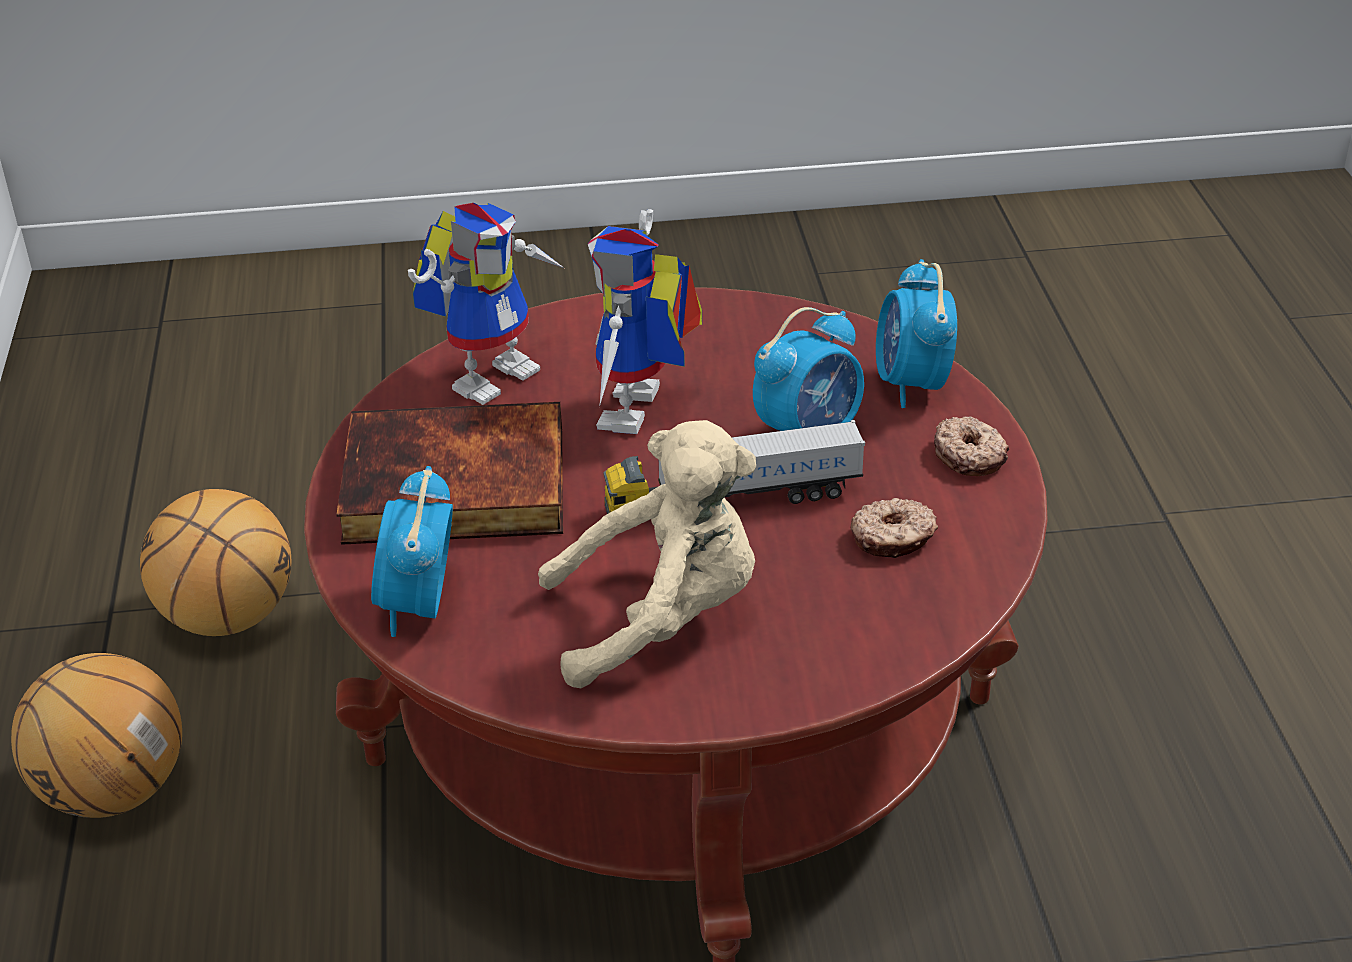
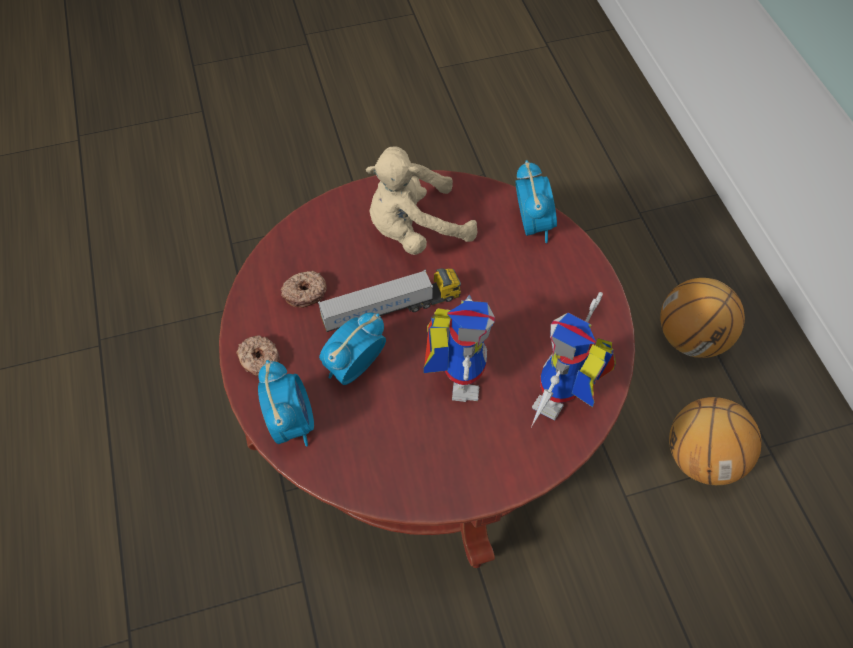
camera: 170 degrees right, 20 degrees up
(453, 488) = (546, 301): book -> none

